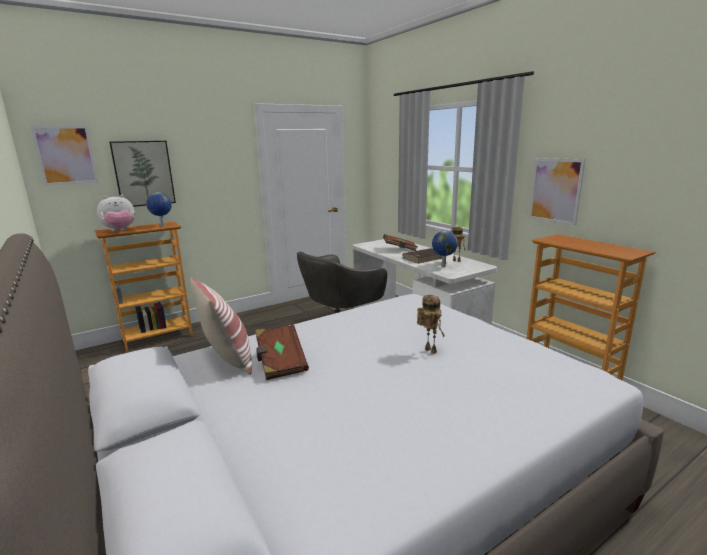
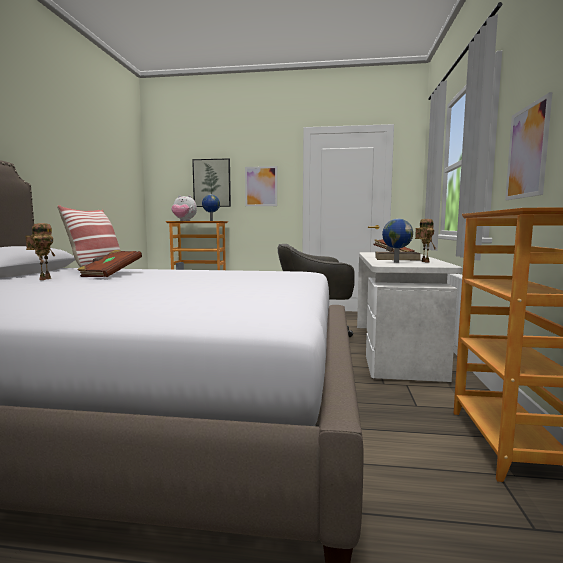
camera: 40 degrees right, 10 degrees down
(66, 155) = (167, 169): picture -> picture (261, 186)
(428, 351) = (204, 285): toy robot -> toy robot (44, 279)

